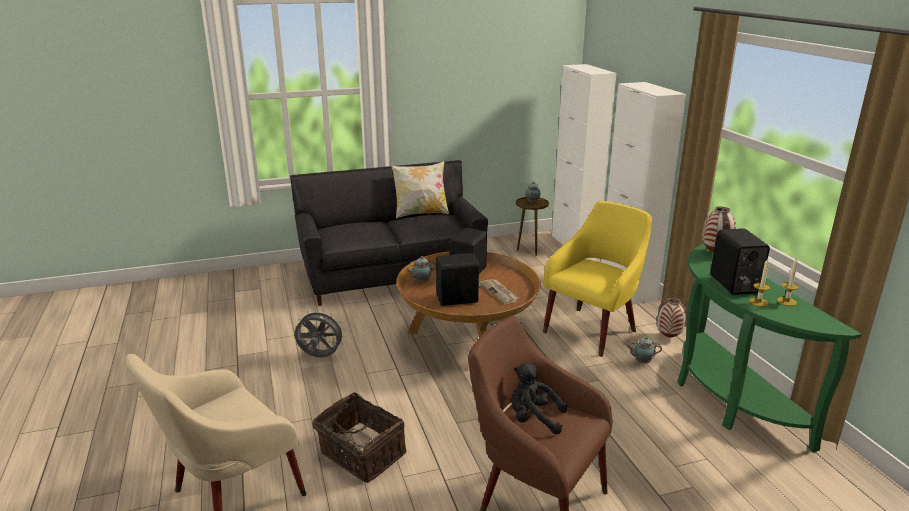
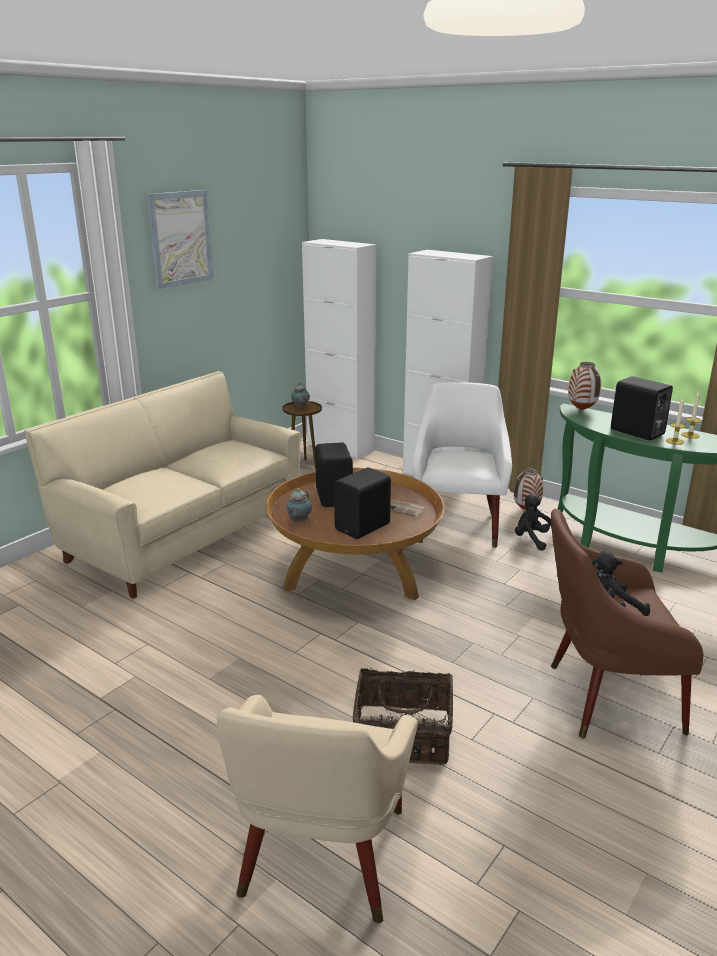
camera: 35 degrees left, 0 degrees up
(320, 357) = (215, 656): grey fan -> none
(392, 277) = (185, 536): black sofa -> beige sofa
(421, 213) = (201, 446): pillow -> none
(446, 54) = (180, 238): none -> picture
(593, 329) = (458, 524): yellow armchair -> white armchair
(642, 362) = (533, 540): teapot -> black plush toy

